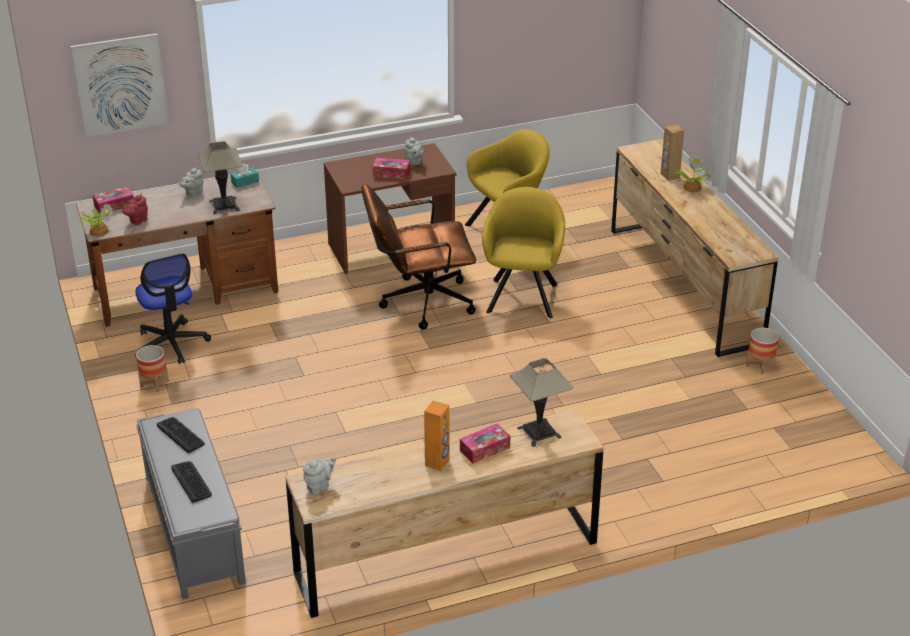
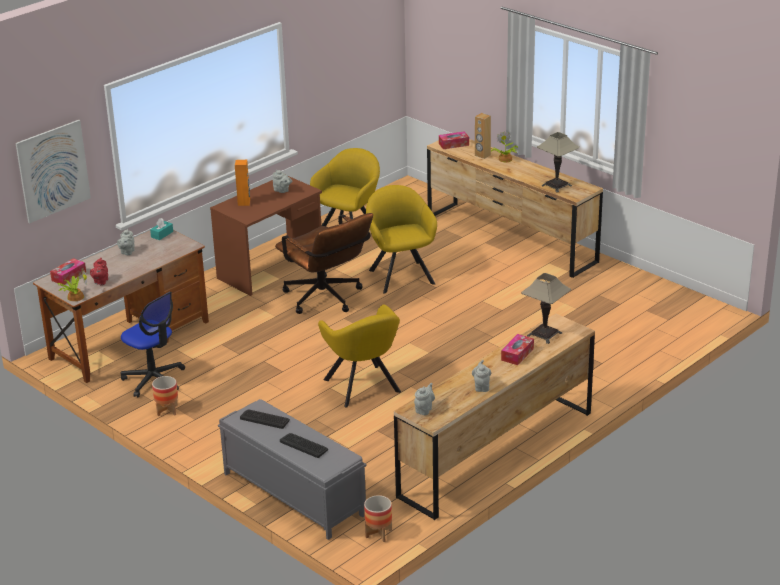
camera: 25 degrees left, 5 degrees down
(224, 206) = (162, 254): table lamp -> table lamp (556, 185)
(370, 423) = (363, 388): none -> yellow armchair
(391, 173) = (272, 202): tissue box -> tissue box (453, 144)
(407, 478) = (481, 386): none -> grey teapot
(419, 302) = (326, 300): brown office chair -> brown office chair turned 90 degrees counterclockwise
(437, 463) = (493, 371): orange speaker -> orange speaker (244, 202)
(760, 366) = (606, 275): planter -> planter (378, 533)

